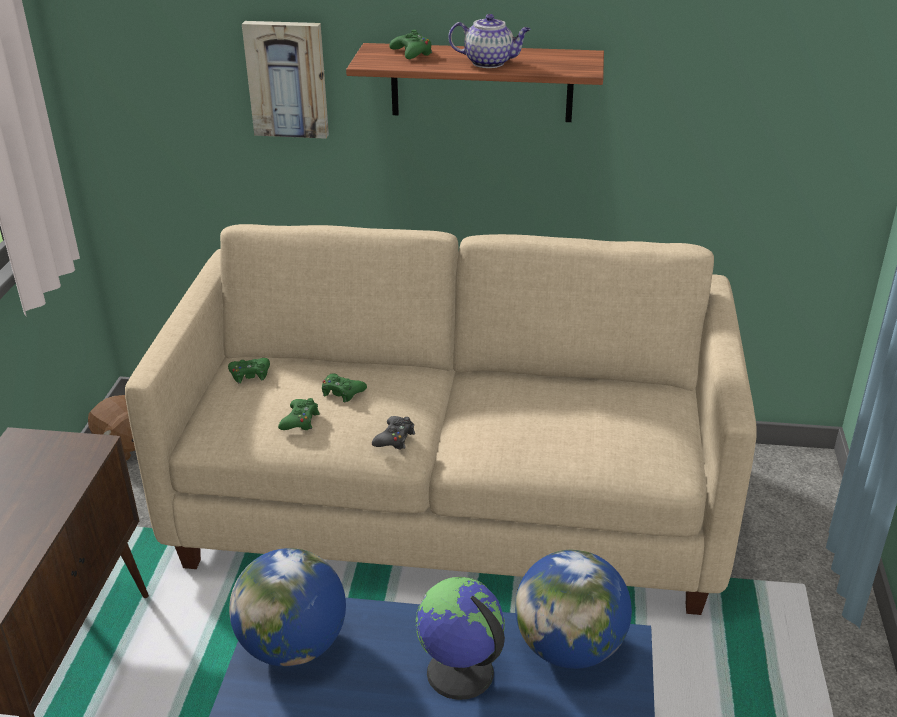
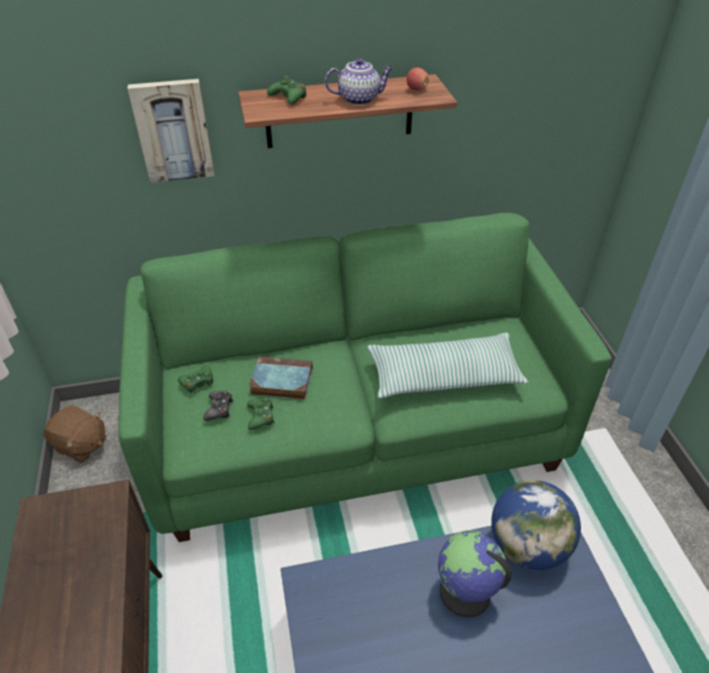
camera: 20 degrees left, 10 degrees up
(293, 645) = (333, 610): globe -> none
(342, 392) = (280, 381): green game controller -> book
(395, 438) = (341, 413): black game controller -> black game controller (219, 409)
(451, 505) = (355, 430): beige sofa -> green sofa
(546, 428) = (444, 376): none -> pillow
(565, 61) = (416, 89): none -> apple

